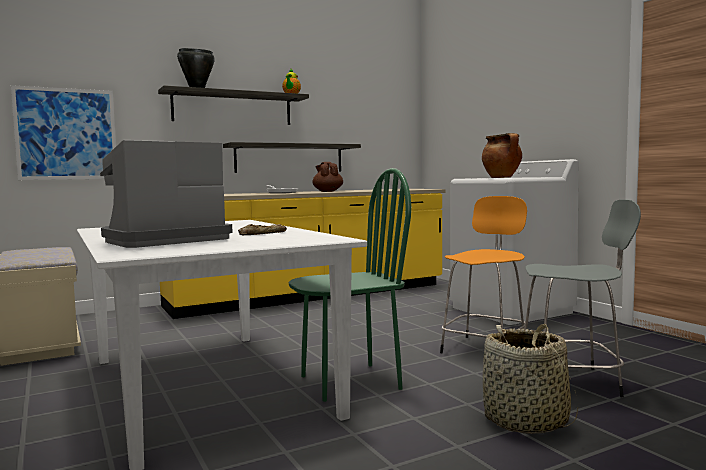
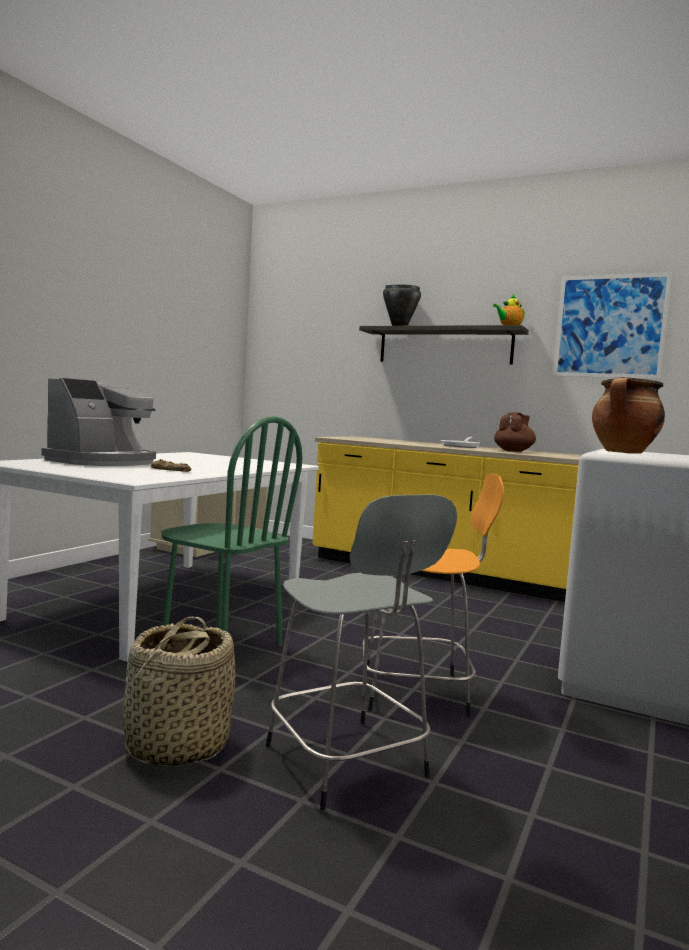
camera: 55 degrees right, 0 degrees up
(66, 134) = (296, 374): picture -> picture (610, 326)
(163, 240) = (103, 462): coffee machine -> coffee machine turned 105 degrees clockwise
(289, 158) = (507, 406): shelf -> none

